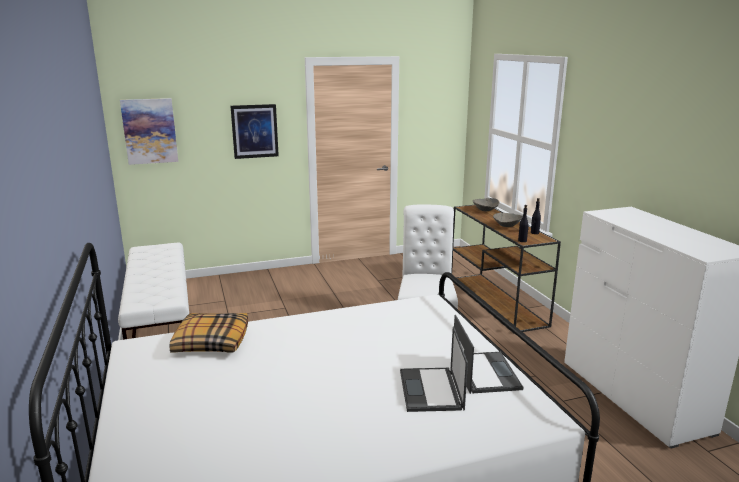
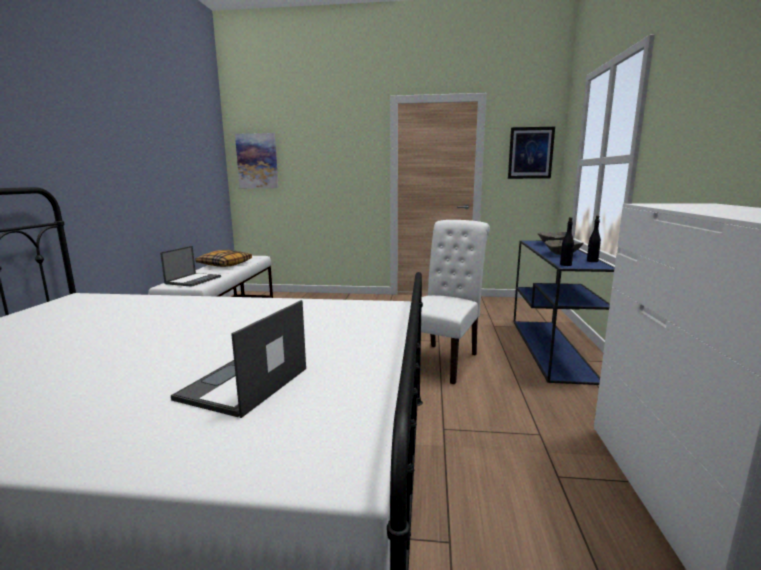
camera: 25 degrees right, 5 degrees down
(211, 342) = (134, 303): pillow -> pillow (224, 264)
(254, 131) = (342, 164): picture -> picture (530, 153)
(485, 372) = (345, 380): laptop -> laptop (193, 280)
(496, 301) = (551, 348): brown console table -> blue console table

